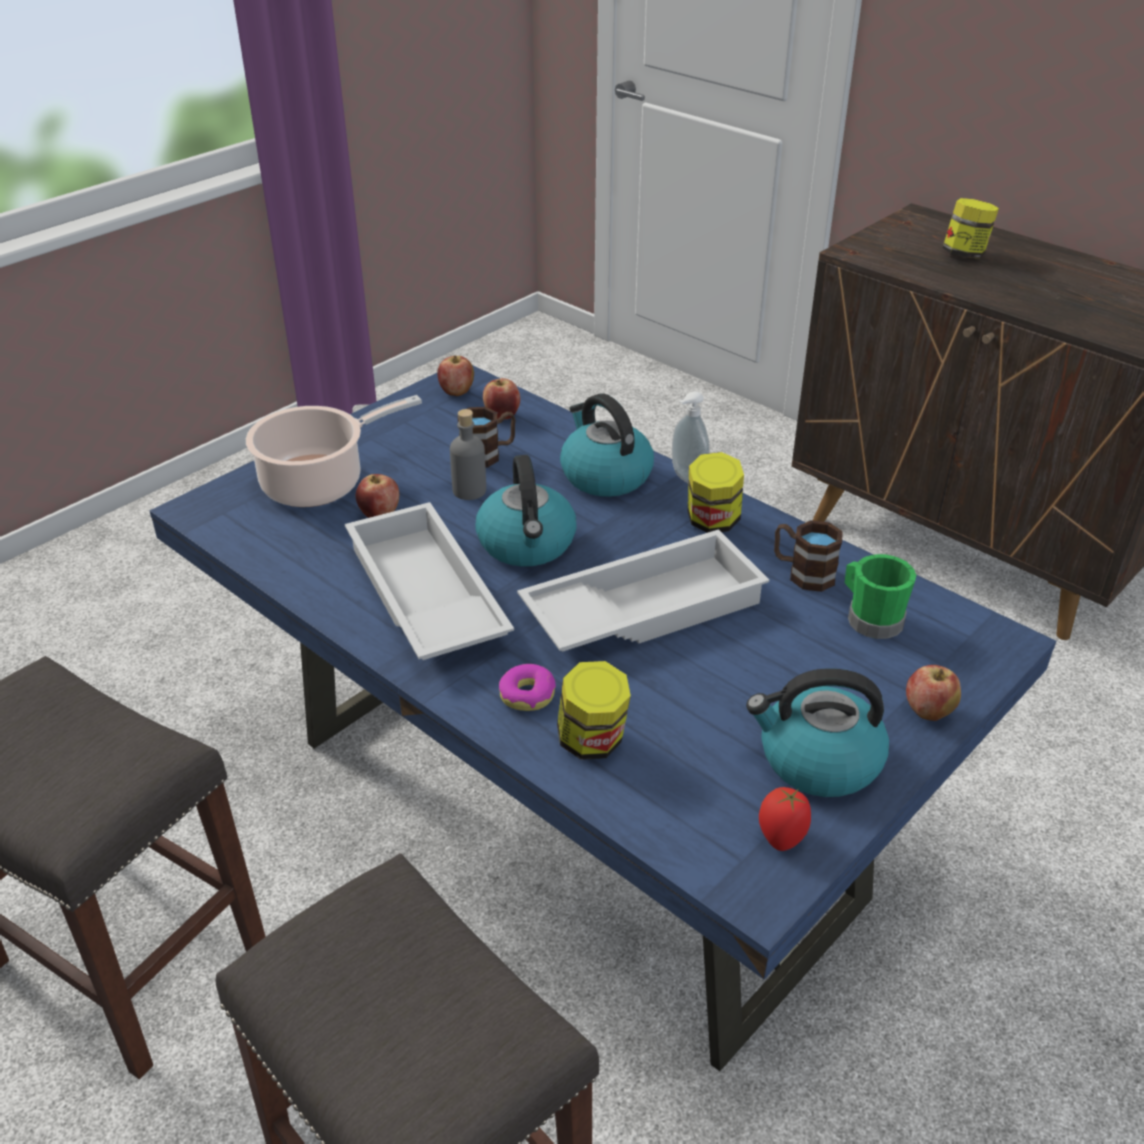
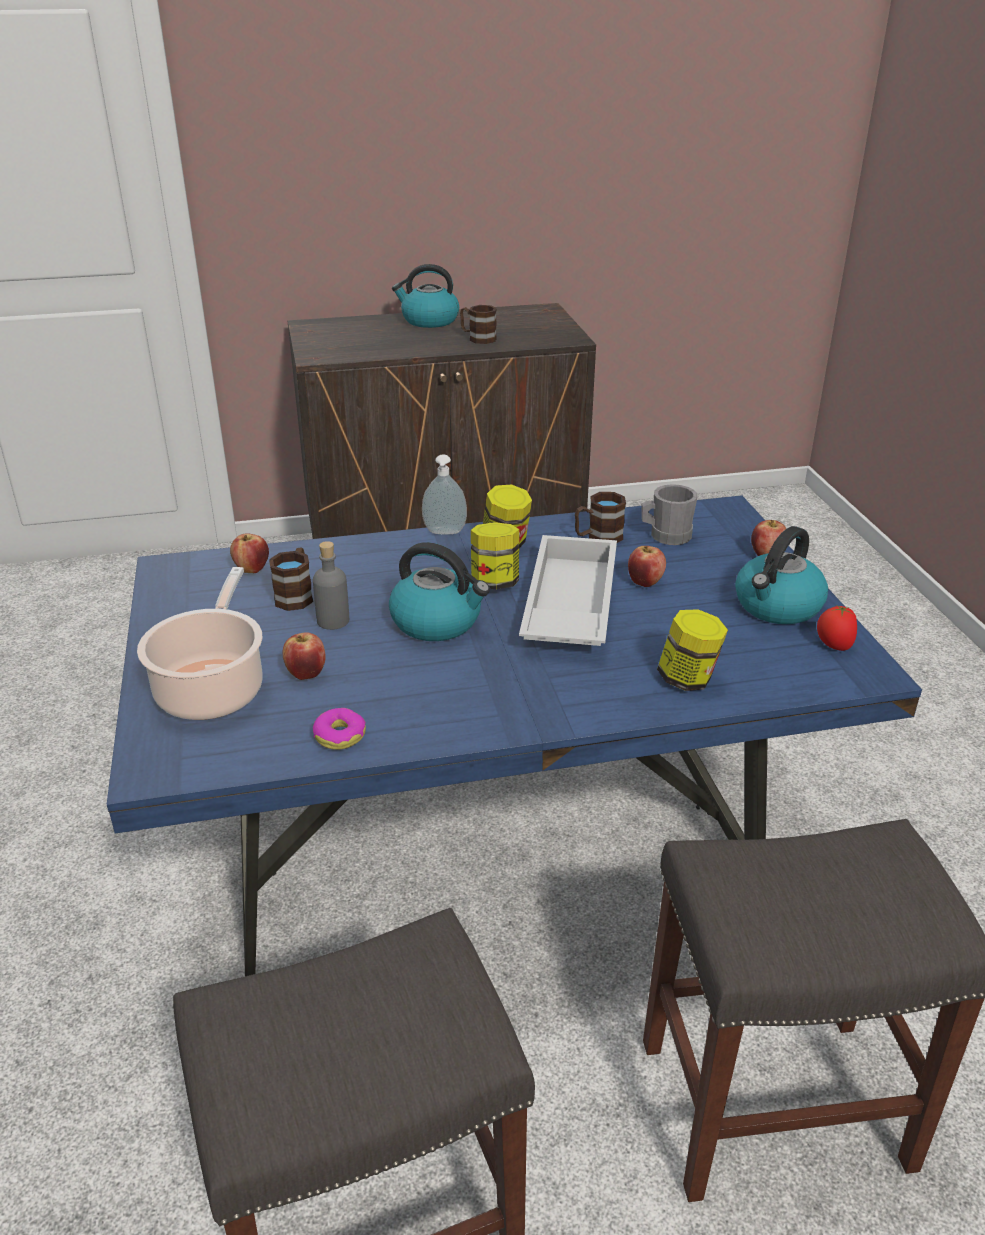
camera: 55 degrees left, 5 degrees down
(422, 597) = (445, 691): white tray -> none
(456, 392) = (183, 576): apple -> apple (645, 582)
(527, 694) = (612, 686): donut -> donut (340, 735)
(604, 475) = (396, 559): kettle -> kettle (429, 320)
(870, 618) = (666, 536): green mug -> grey mug
(964, 254) = (380, 334): jar -> jar (495, 582)
(1058, 303) = (477, 338): none -> brown mug

